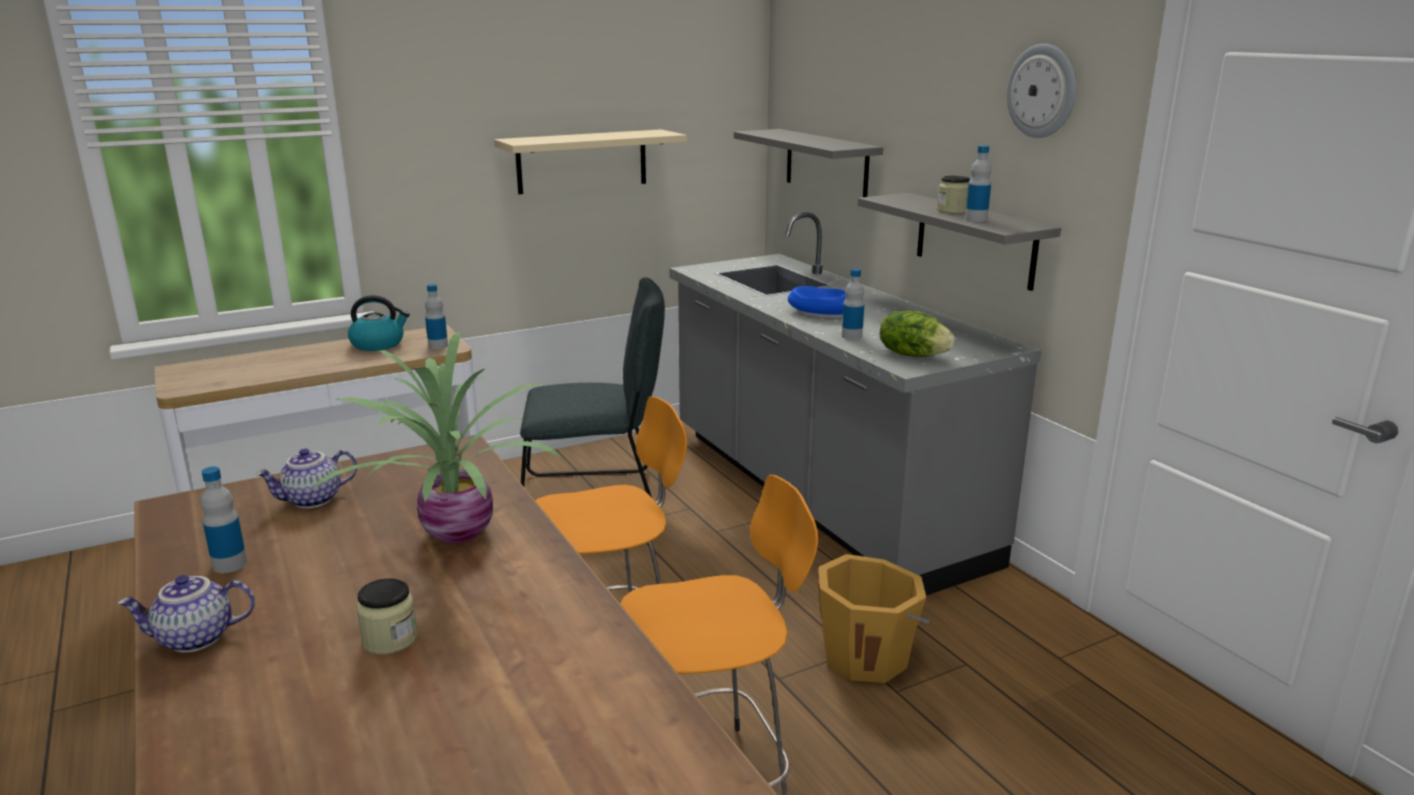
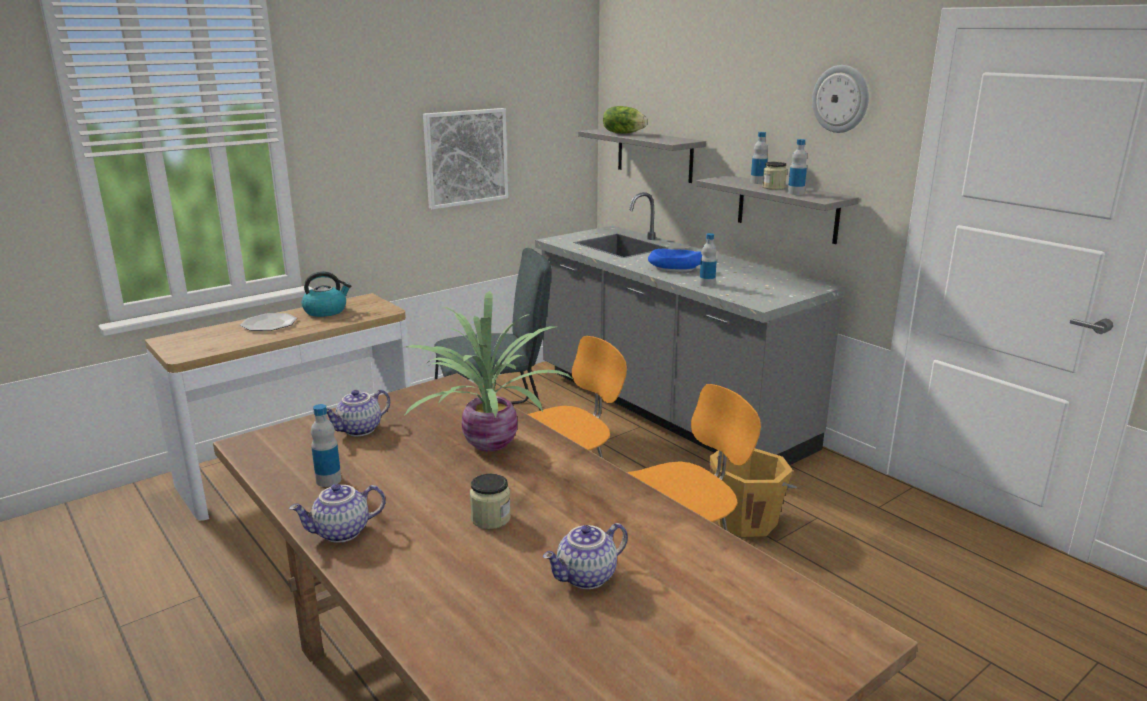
camera: 10 degrees left, 0 degrees up
(303, 356) = (269, 324): none -> plate
(438, 346) = (377, 310): bottle -> bottle (758, 182)
(457, 743) = (586, 578): none -> teapot
(582, 161) = (465, 157): beige shelf -> picture
(913, 355) = (758, 295): lettuce -> lettuce (623, 133)

